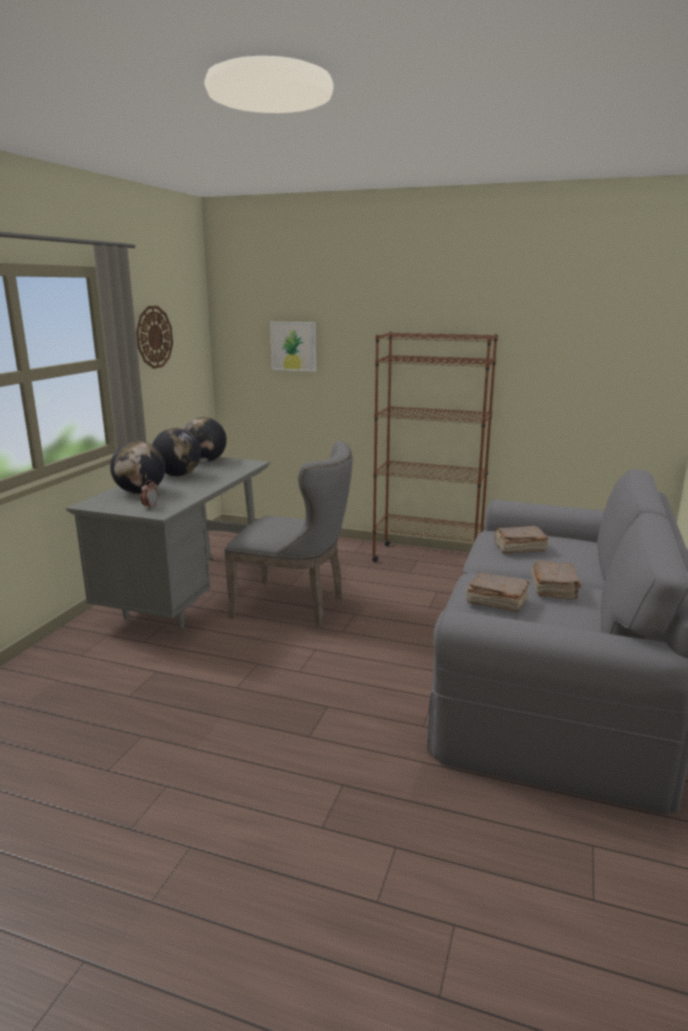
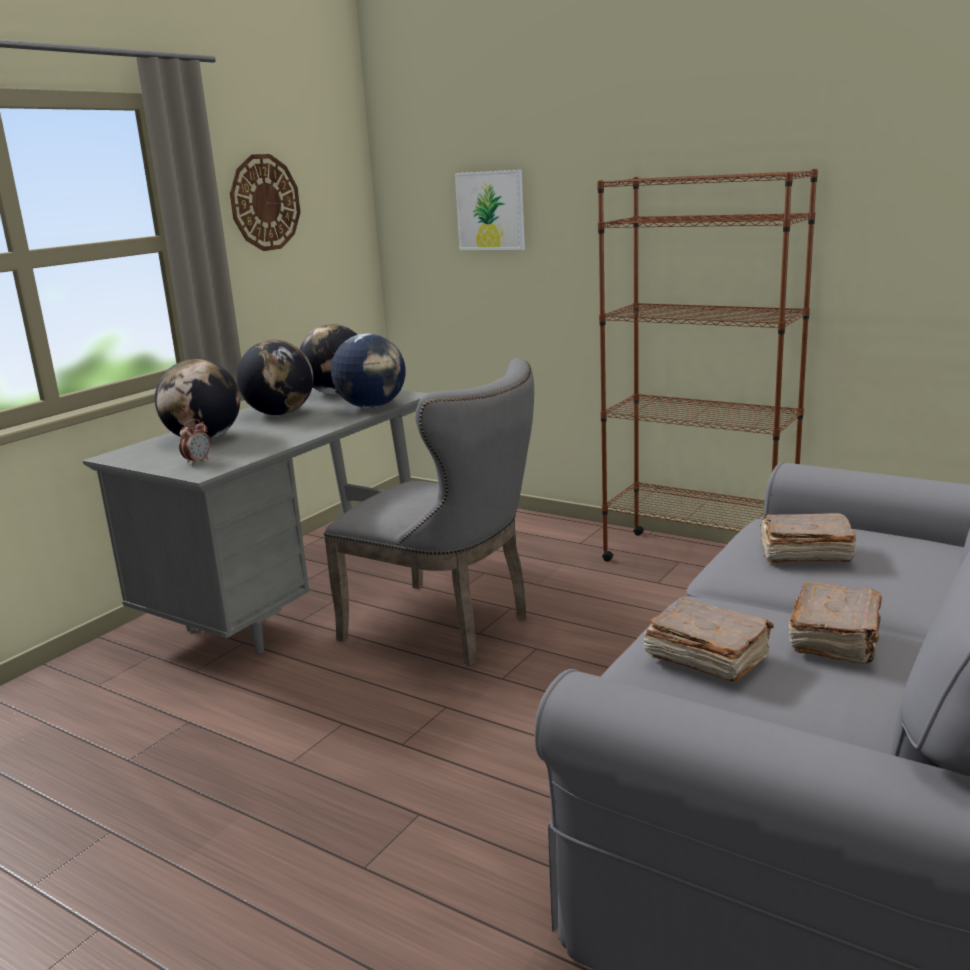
camera: 15 degrees right, 0 degrees up
(237, 470) = (372, 406): none -> globe

